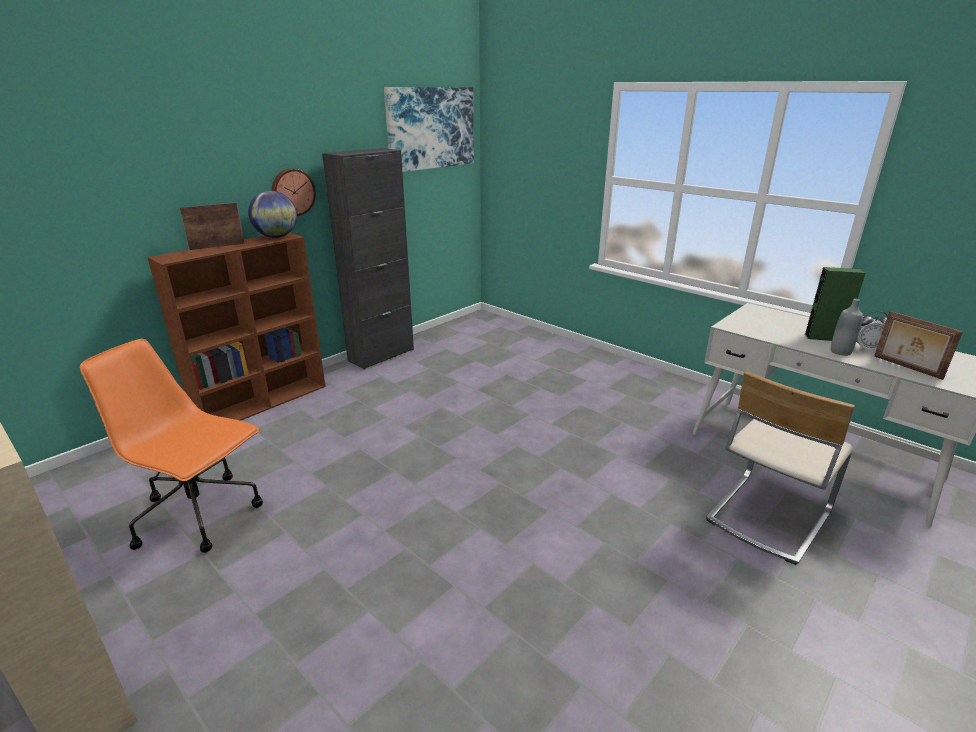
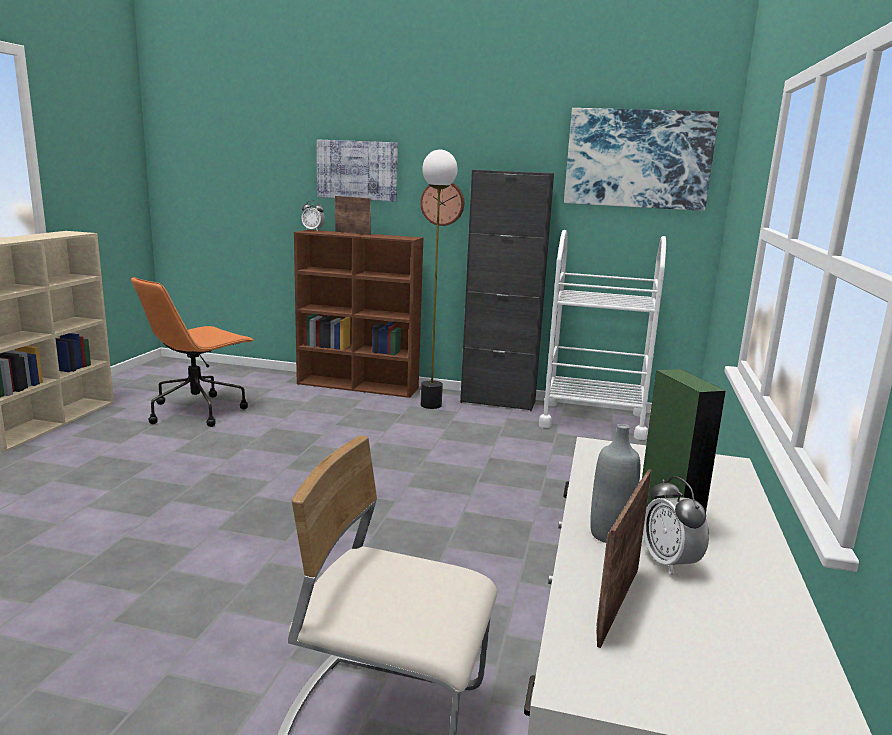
camera: 60 degrees right, 10 degrees down
(165, 256) = (313, 230): none -> alarm clock
(190, 171) = (357, 170): none -> picture
(200, 515) = (198, 411): orange office chair -> orange office chair turned 135 degrees counterclockwise
(276, 237) = (401, 237): globe -> none
(355, 382) = (431, 405): none -> floor lamp
(452, 336) = (593, 420): none -> white cart

